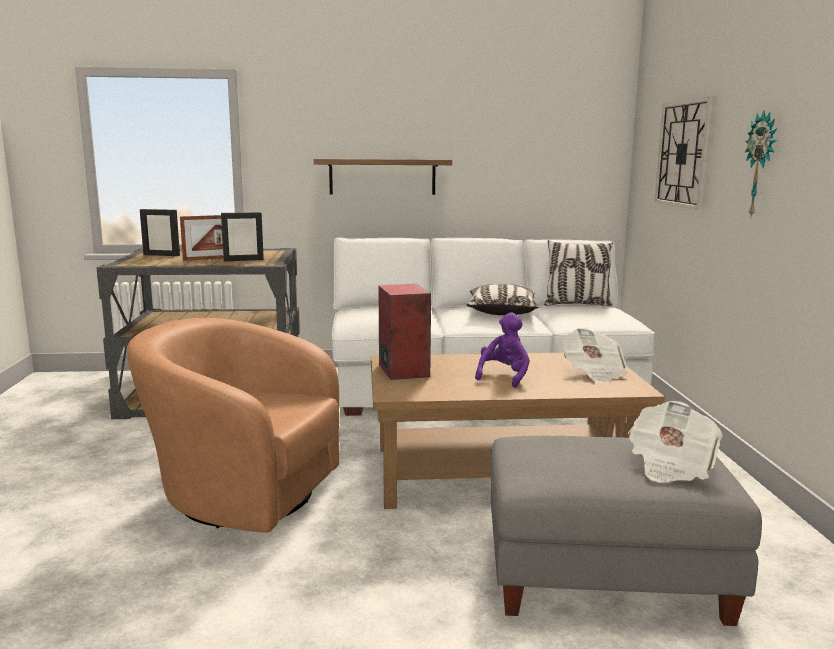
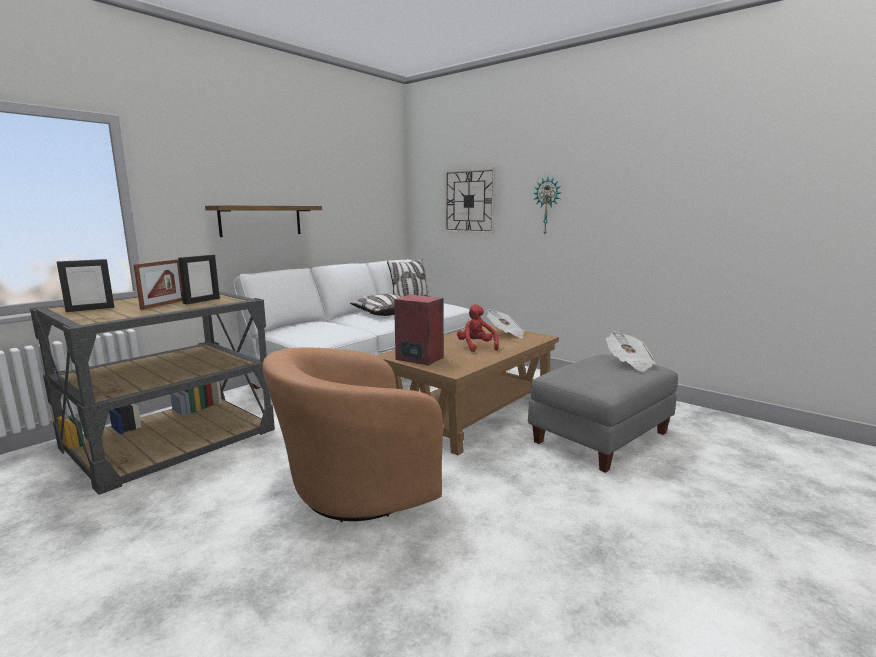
camera: 45 degrees left, 0 degrees up
(504, 376) = (476, 347): purple plush toy -> red plush toy

